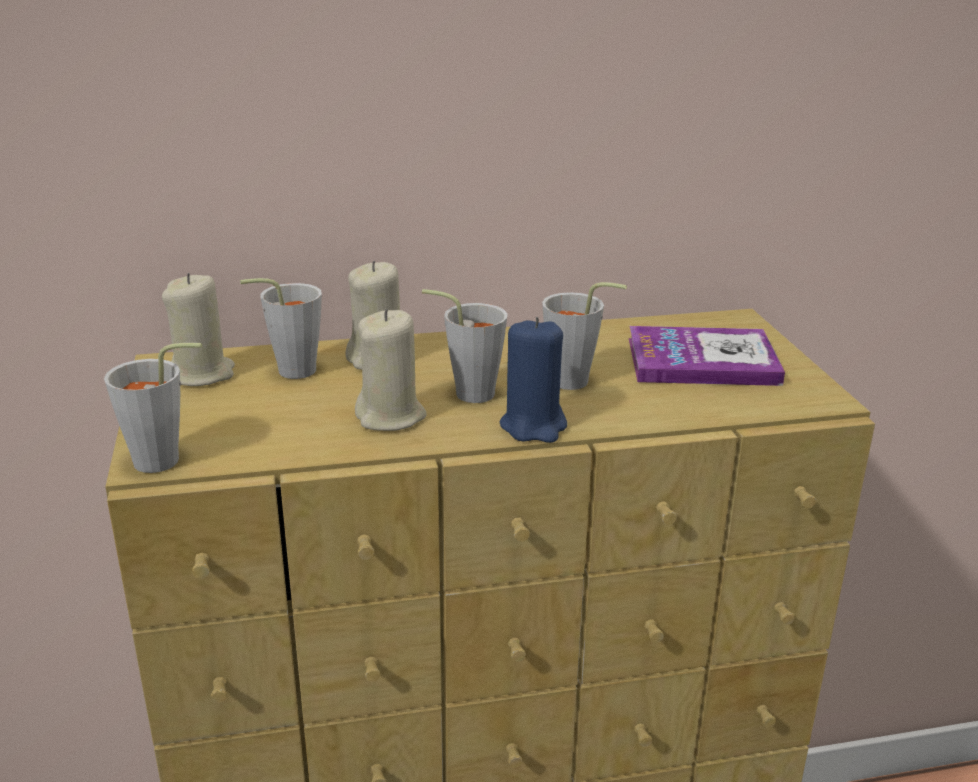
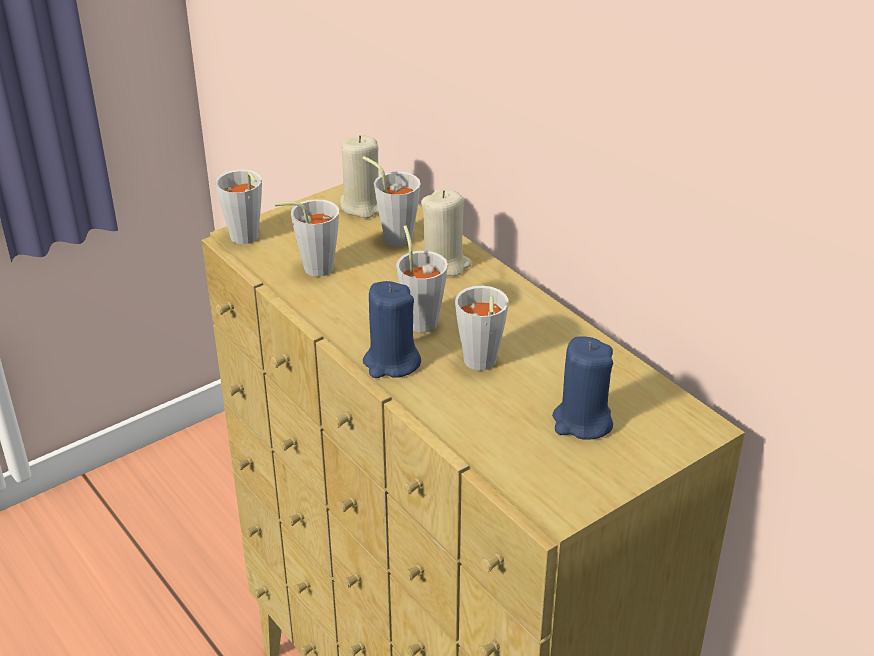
camera: 65 degrees right, 10 degrees up
(293, 432) = (311, 269): none -> grey cup
(391, 416) = (360, 298): beige candle -> none
(702, 361) = (582, 422): book -> blue candle

